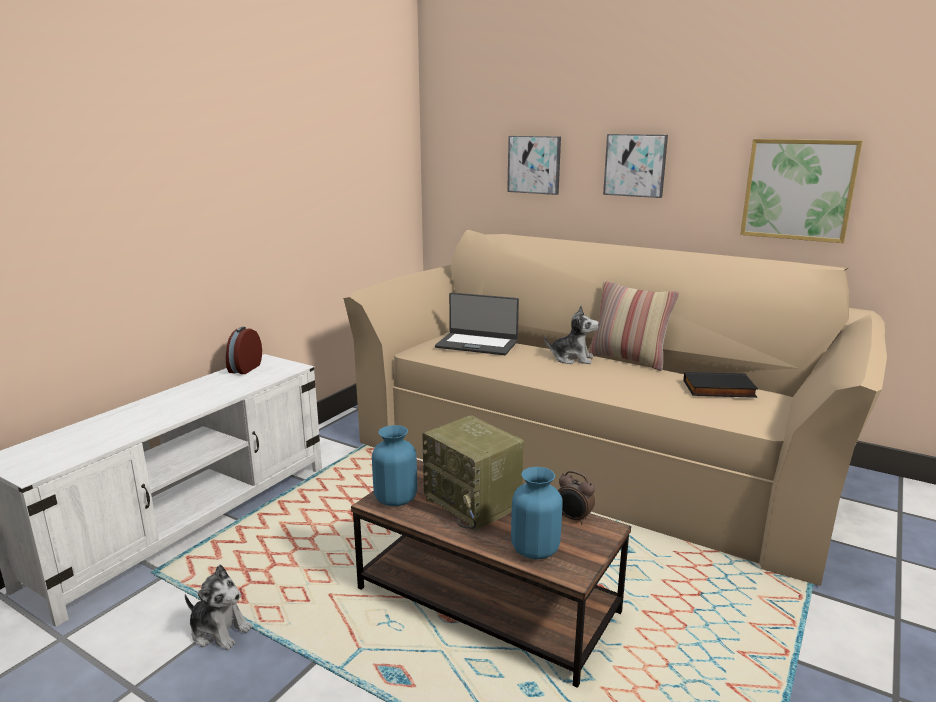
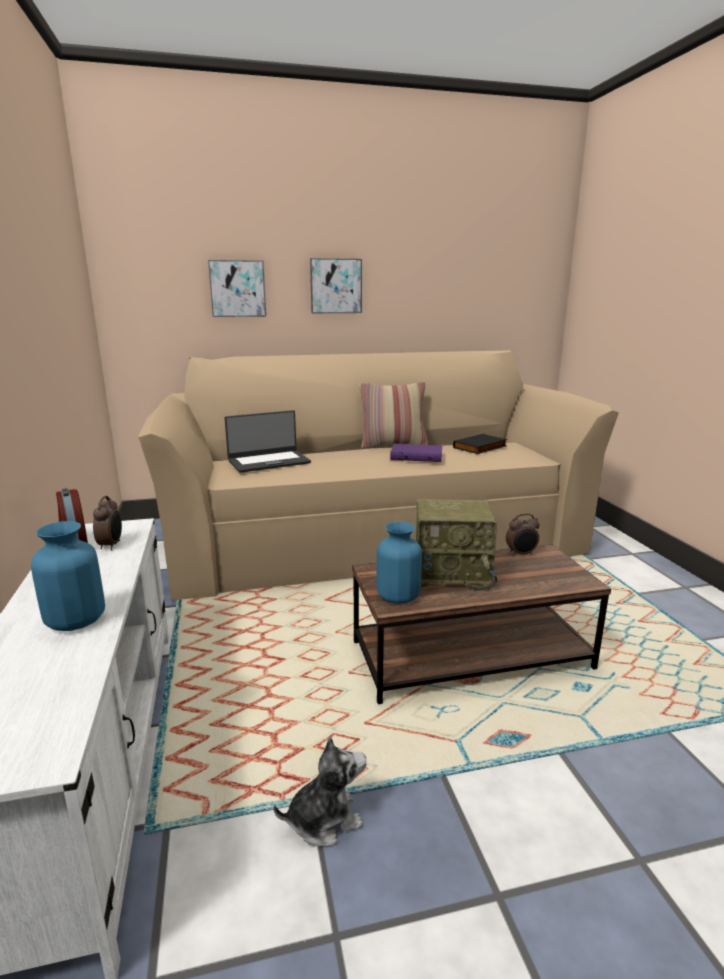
camera: 45 degrees left, 0 degrees up
(257, 376) = (111, 545): none -> alarm clock
(535, 549) = (541, 580): blue vase -> blue vase (76, 620)
(572, 359) = (361, 453): plush toy -> none
(613, 377) = (417, 456): none -> purple book
(798, 189) = (457, 300): picture -> none

